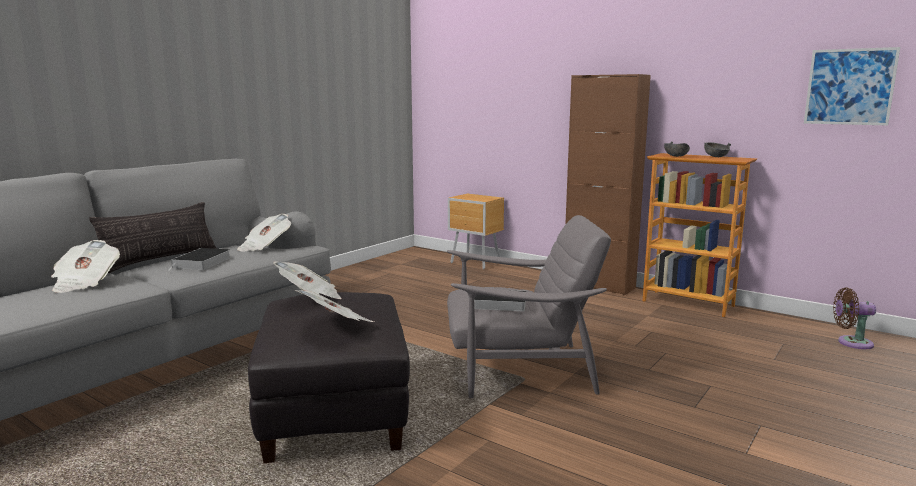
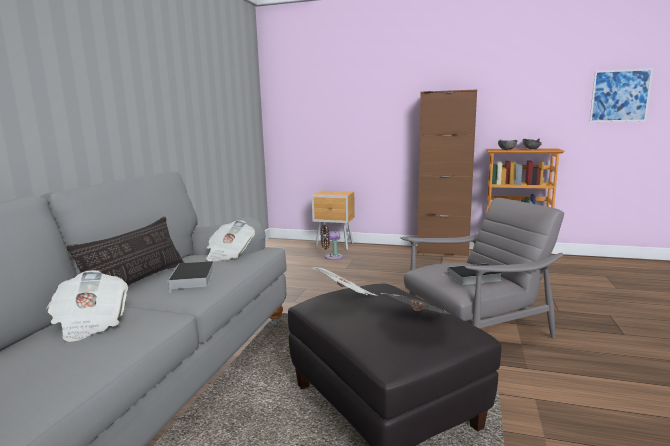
camera: 20 degrees left, 0 degrees up
(851, 342) = (639, 269): brown fan -> brown fan (331, 257)

